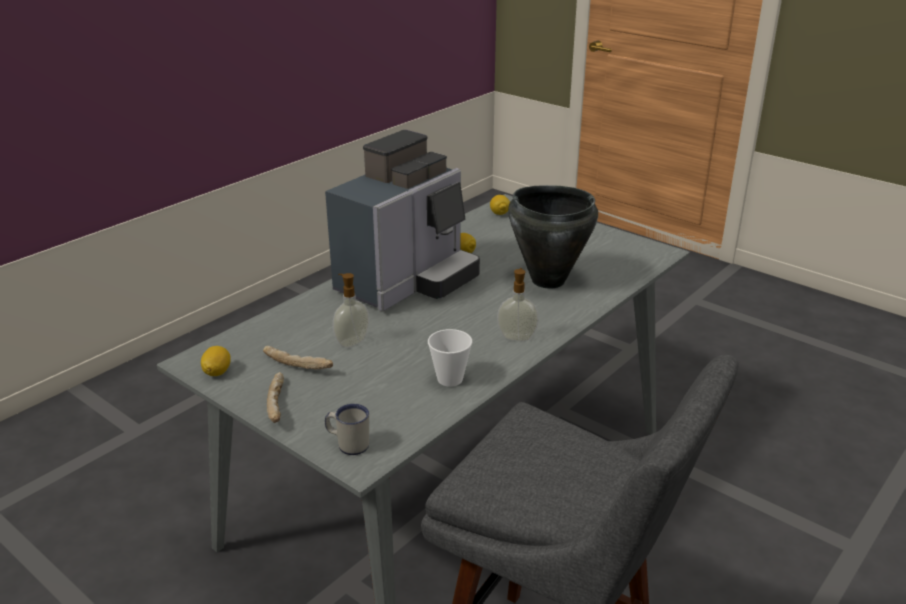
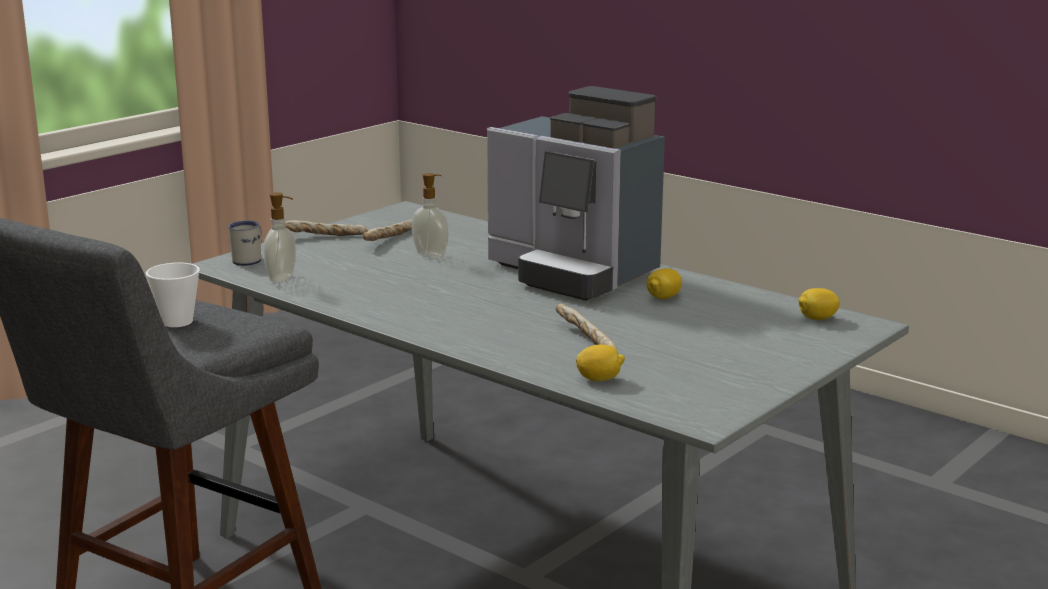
camera: 90 degrees right, 10 degrees down
(217, 372) = (384, 217): lemon -> lemon (599, 379)
(450, 379) = (345, 291): cup -> cup (177, 322)
(517, 337) = (429, 320): soap dispenser -> soap dispenser (283, 279)
(547, 280) = (585, 340): black cooking pot -> bread

